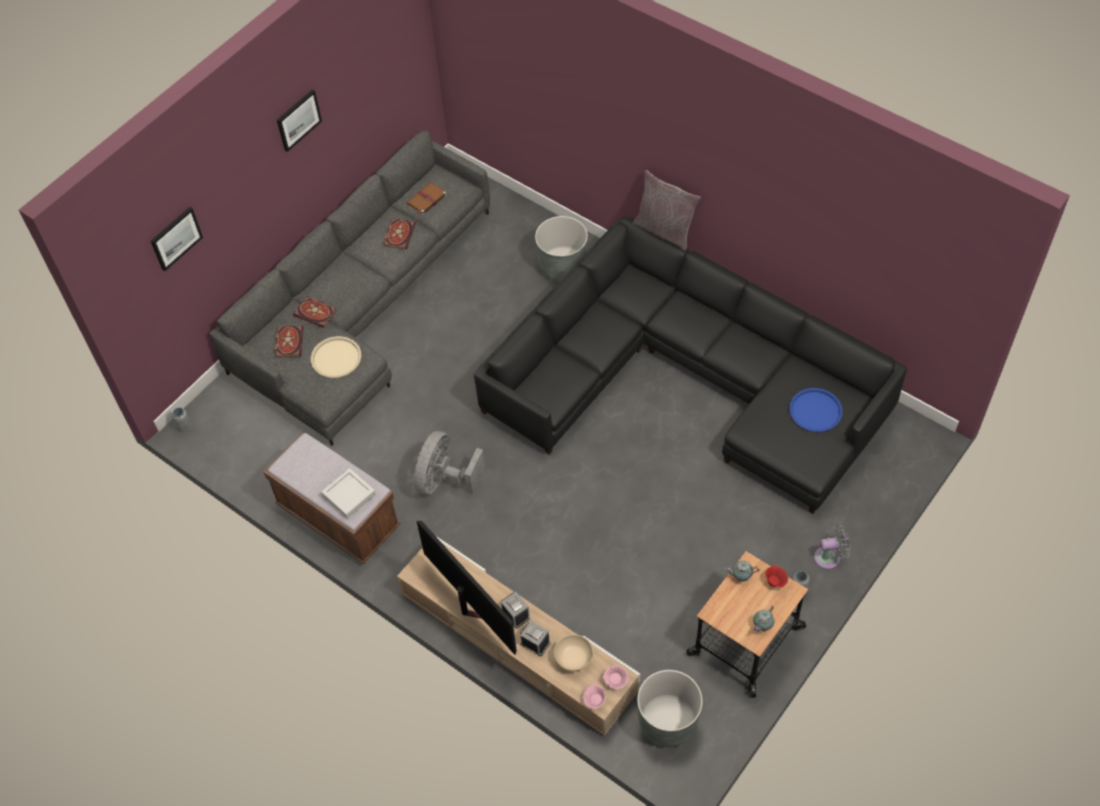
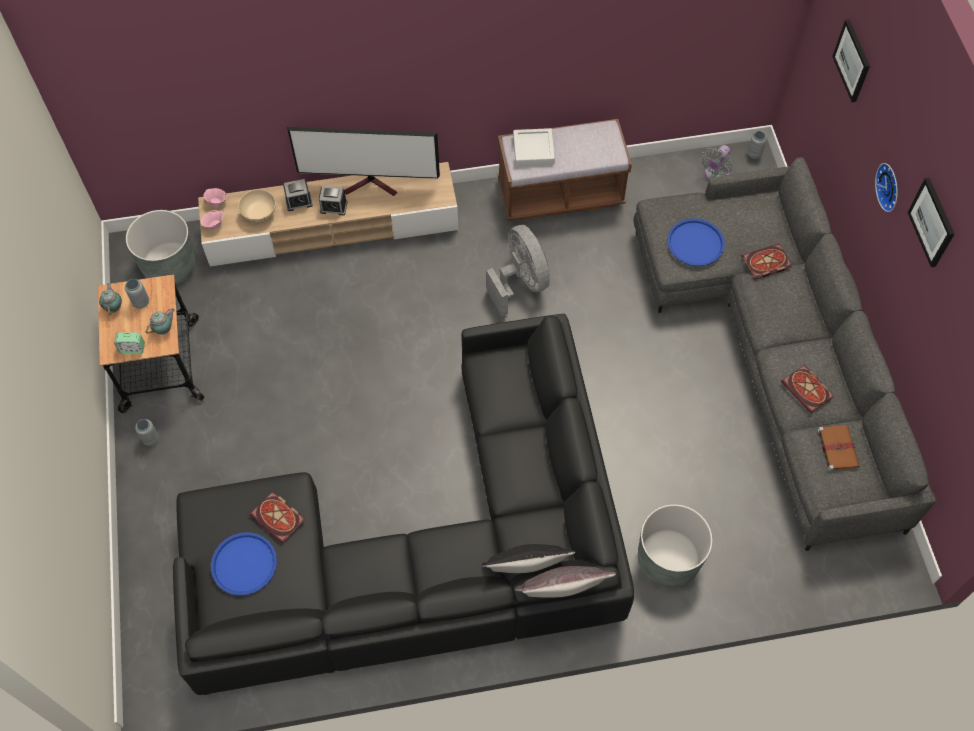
camera: 130 degrees right, 5 degrees up
(262, 183) = (890, 187): none -> wall clock
(288, 342) = (748, 222): book -> book (279, 518)
(336, 358) = (695, 243): beige tray -> blue tray
(659, 283) = (526, 572): none -> black pillow
(739, 612) = (141, 303): none -> grey vase
(775, 581) = (132, 348): red bowl -> alarm clock
(830, 557) = (146, 490): grey fan -> grey fan (715, 174)

